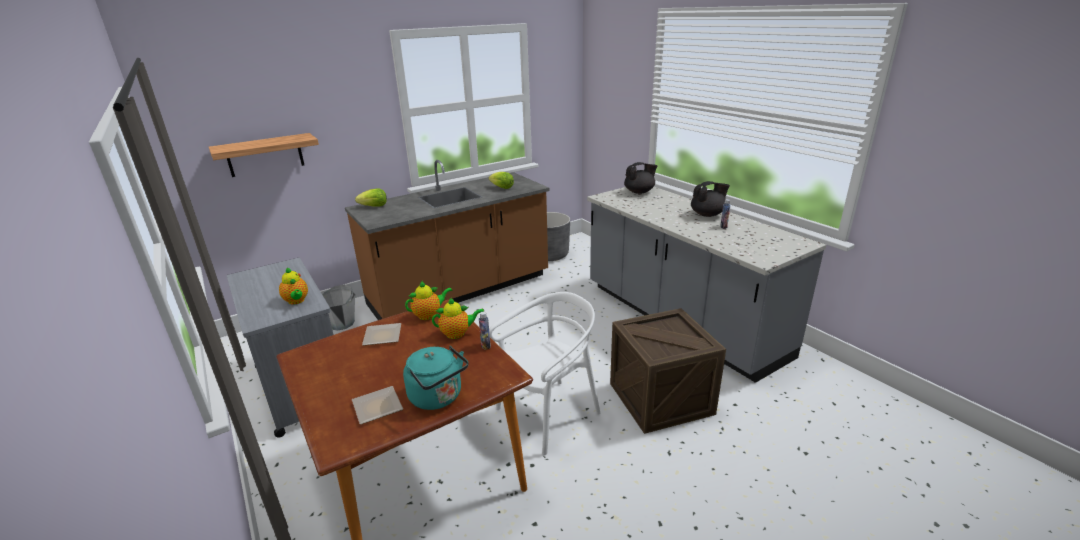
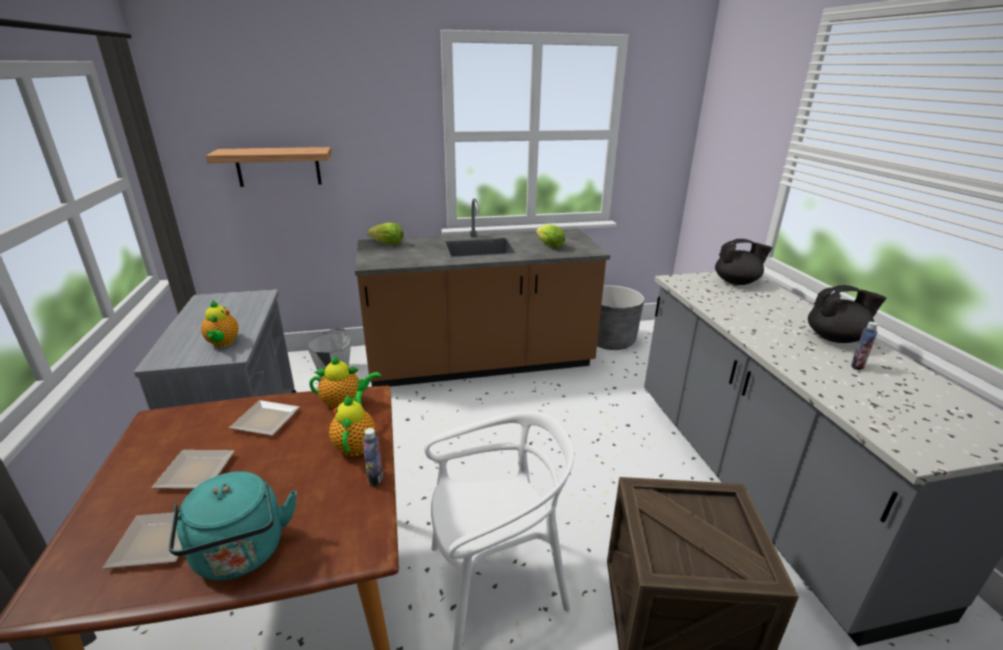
camera: 20 degrees right, 0 degrees up
(362, 372) = (195, 471): none -> plate
(457, 333) = (355, 445): teapot -> teapot turned 105 degrees counterclockwise

